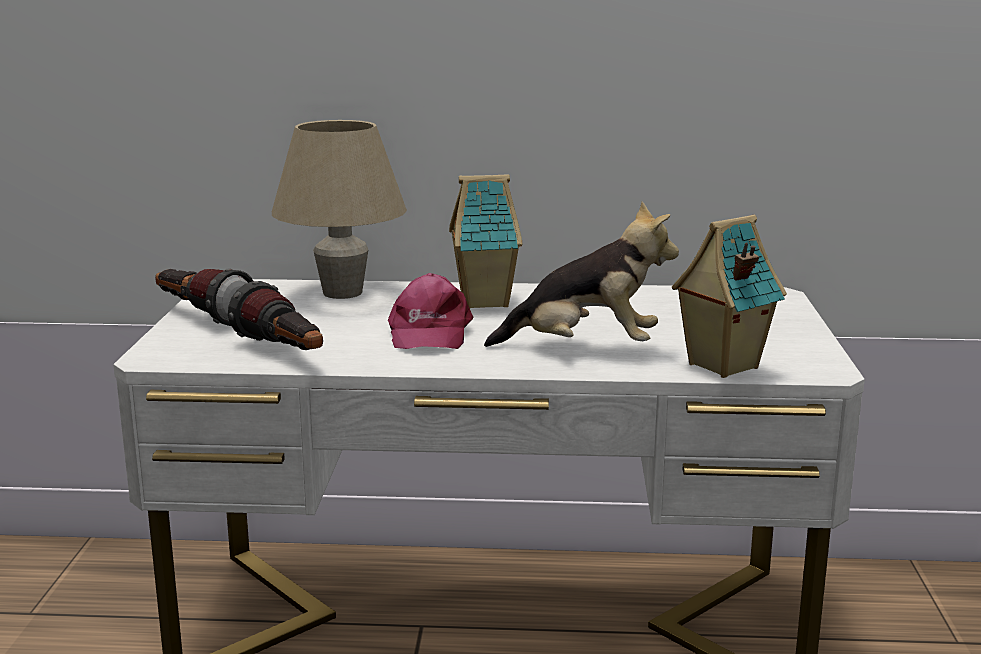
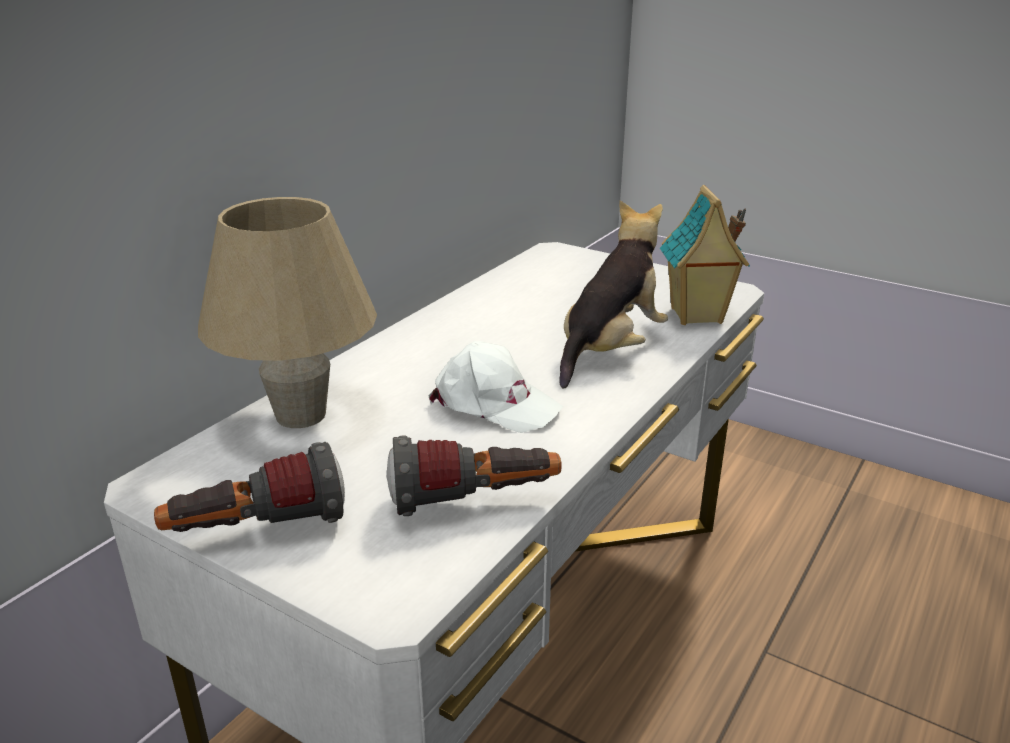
camera: 60 degrees left, 10 degrees up
(428, 332) = (494, 404): pink cap -> white cap
(486, 302) = (434, 352): toy house -> none

